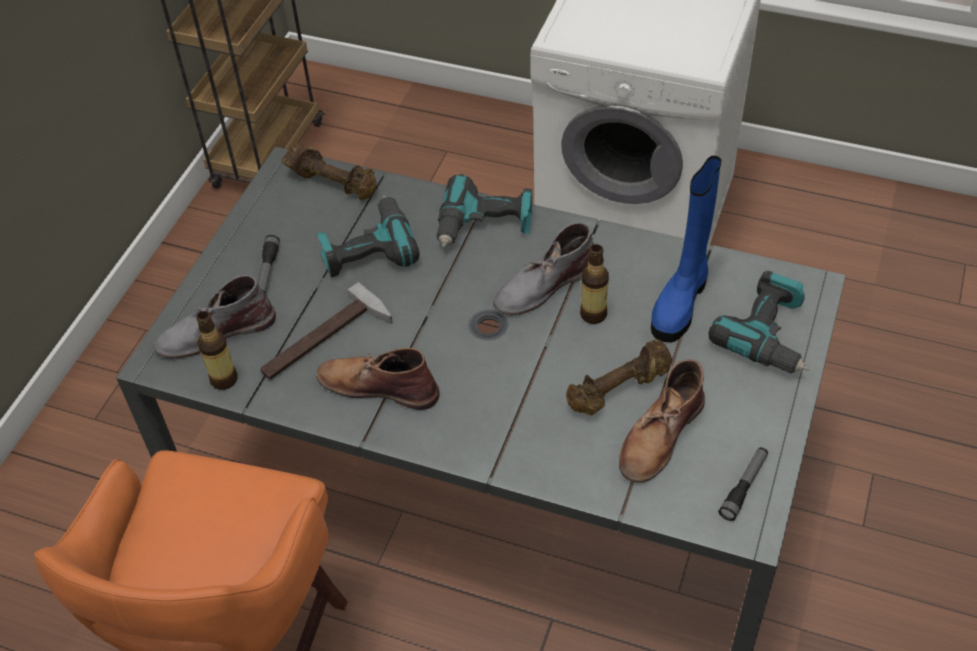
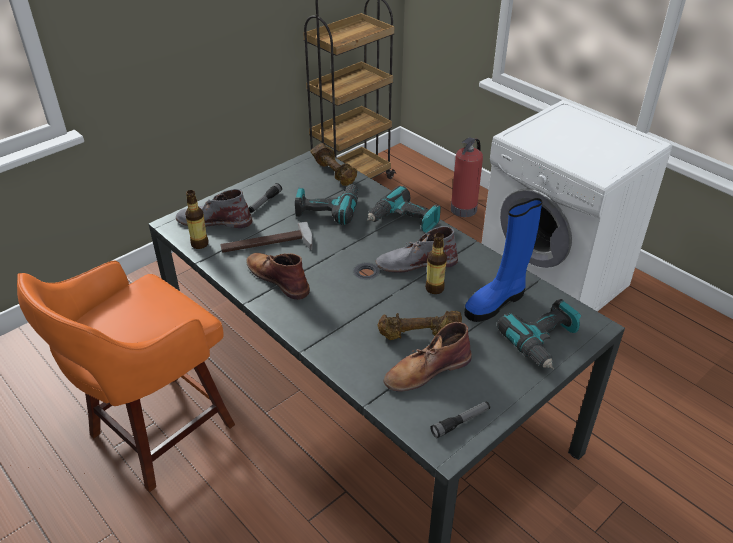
camera: 25 degrees right, 10 degrees down
(456, 137) = (464, 208): none -> fire extinguisher

